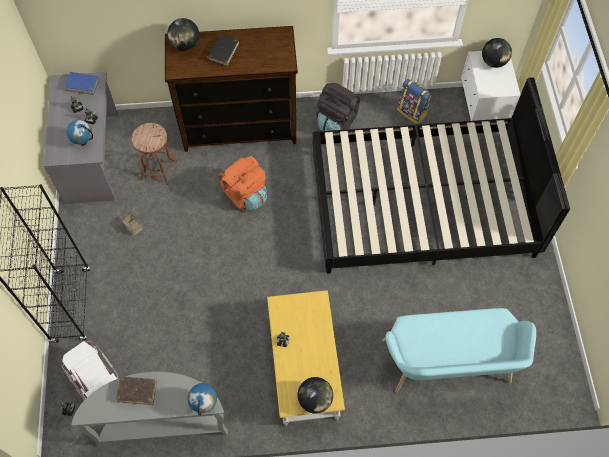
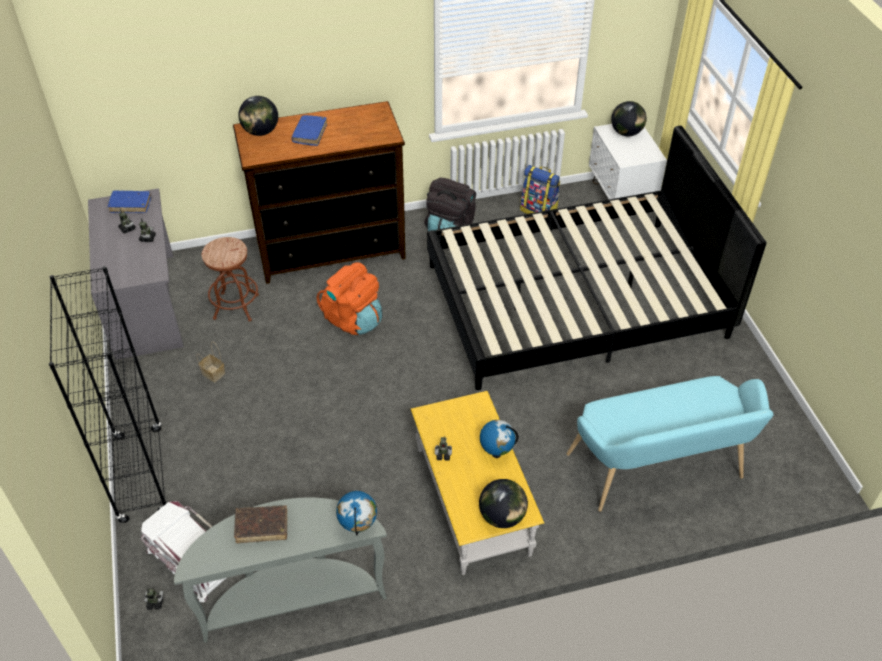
camera: 10 degrees left, 15 degrees down
(83, 142) = (140, 262): globe -> globe (496, 453)
(223, 52) = (310, 134): black book -> blue book

